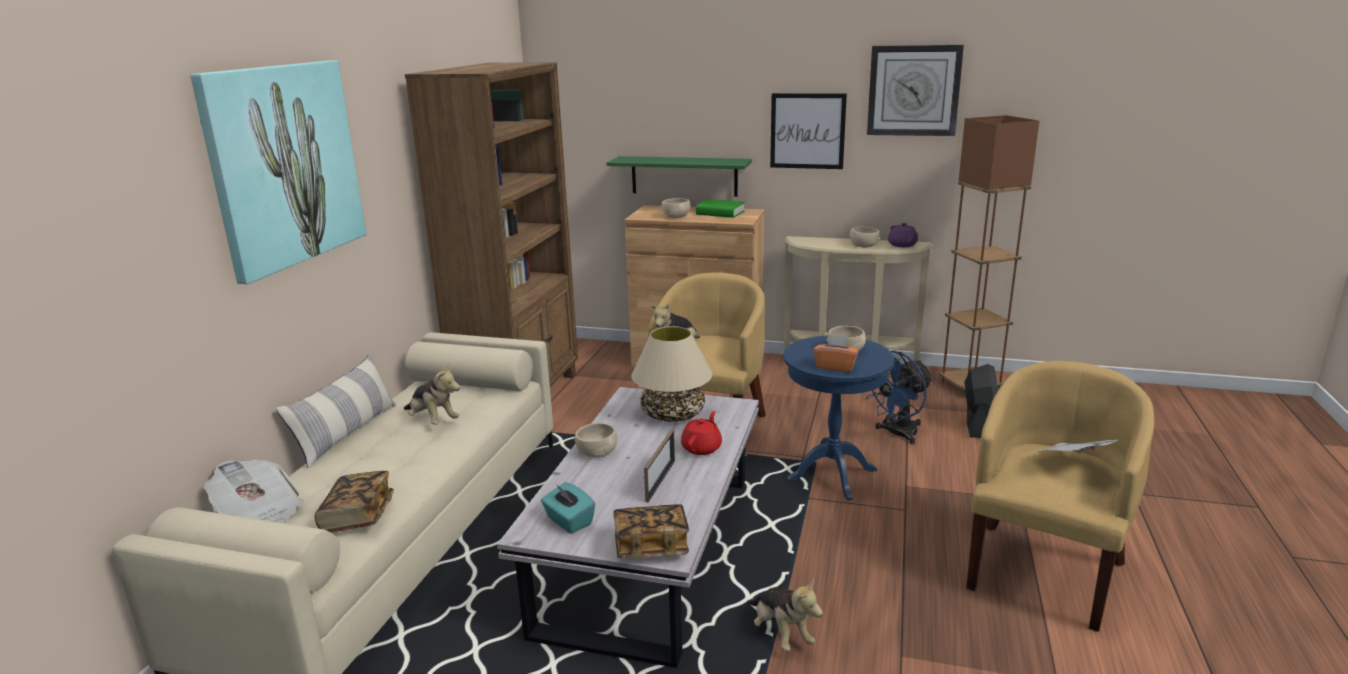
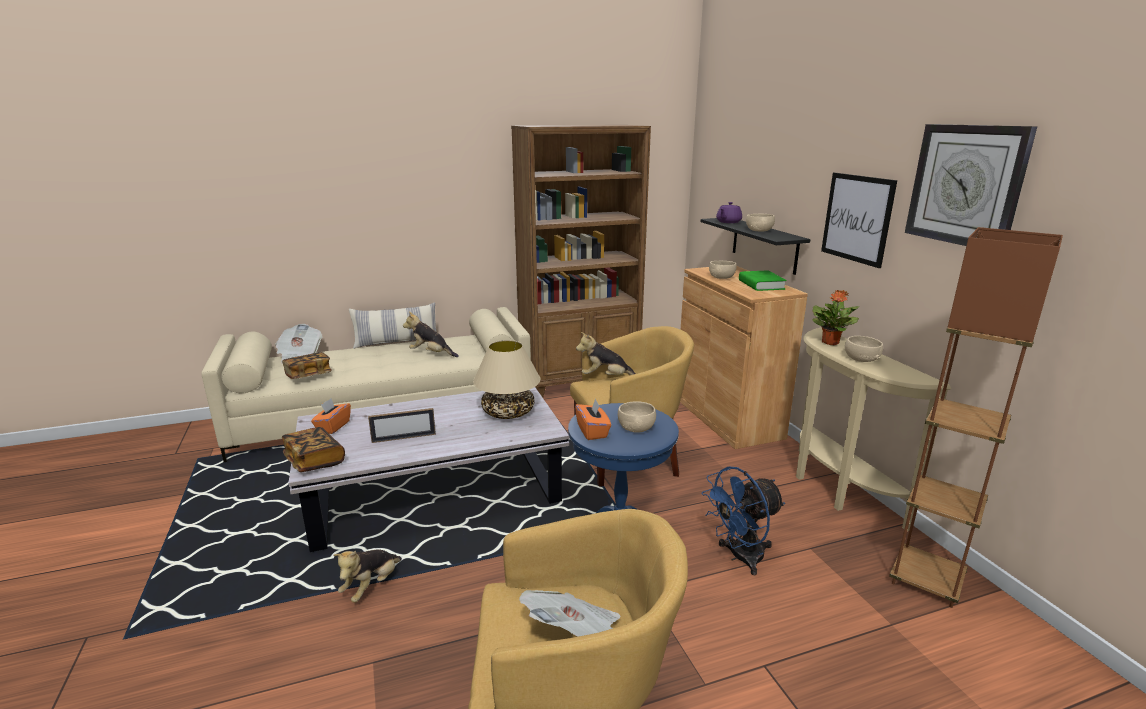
camera: 55 degrees right, 0 degrees up
(284, 165) = (383, 171): picture -> none
(433, 420) = (431, 354): plush toy -> plush toy turned 105 degrees clockwise
(568, 521) = (333, 426): turquoise tissue box -> orange tissue box
(597, 452) = (428, 407): beige bowl -> beige bowl (759, 230)
(684, 176) = (764, 245): green shelf -> black shelf
(702, 448) = (464, 437): red teapot -> none
(822, 243) = (830, 342): none -> potted plant
(897, 434) = (739, 557): blue fan -> blue fan turned 45 degrees counterclockwise
(902, 245) = (903, 374): purple teapot -> purple teapot (728, 222)
(979, 424) = (840, 610): black fan -> none

